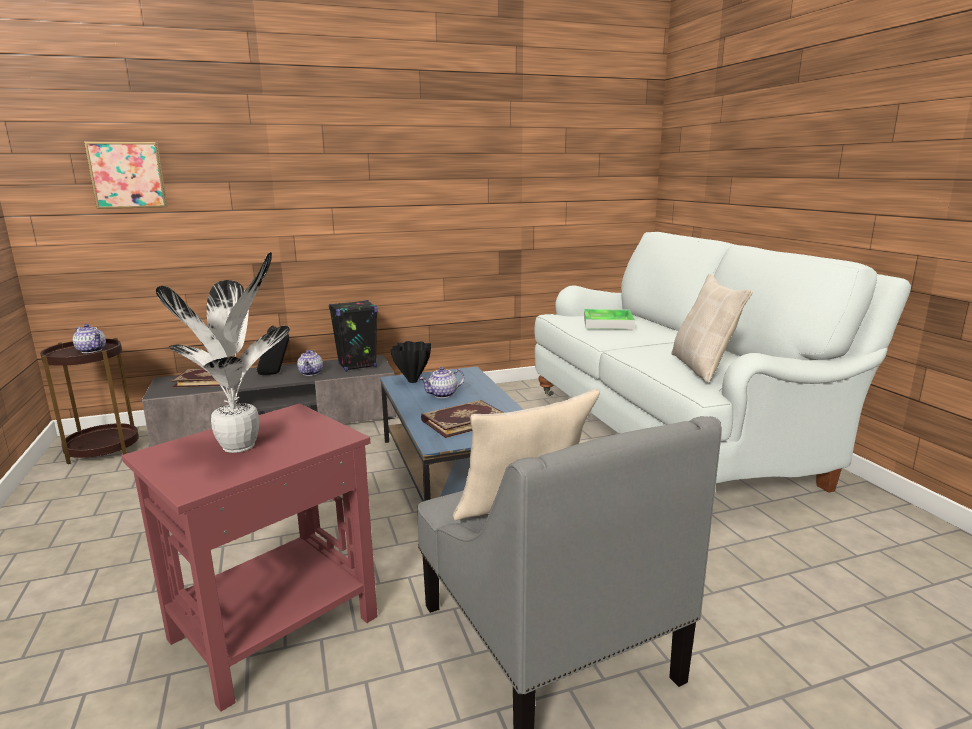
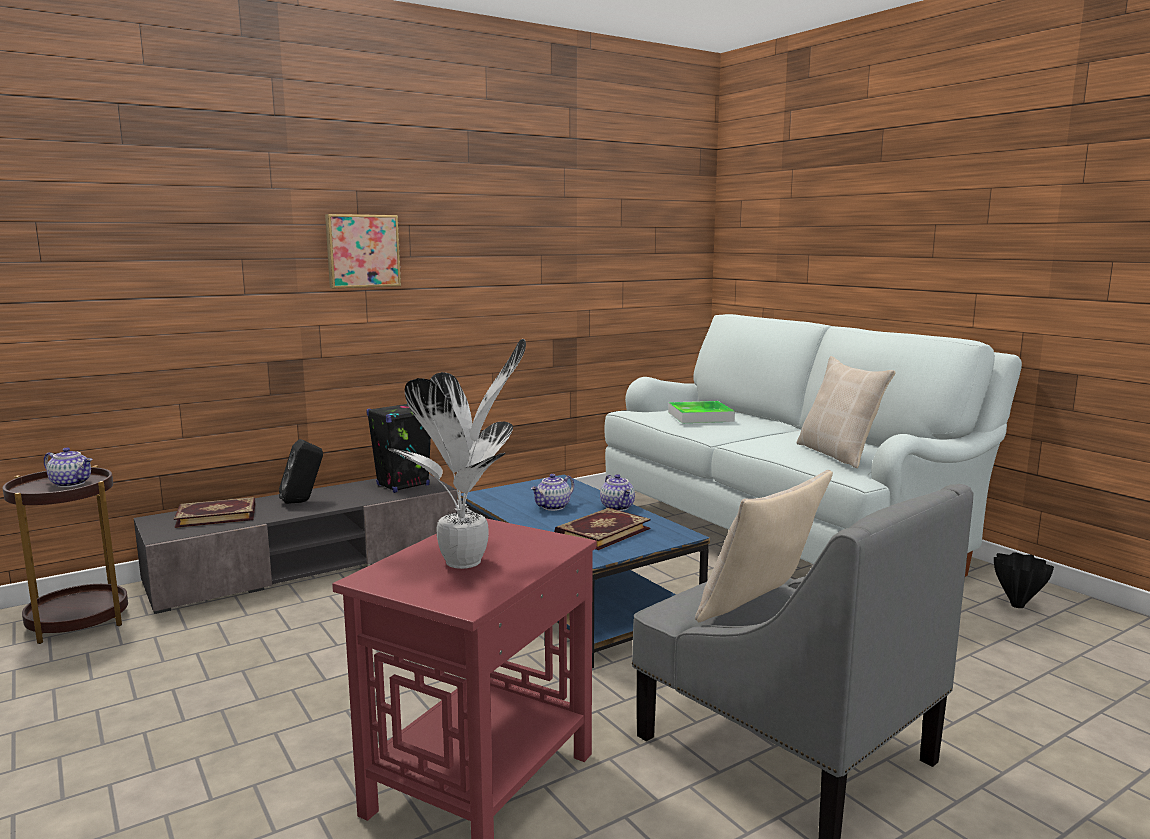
camera: 15 degrees left, 5 degrees down
(128, 175) = (113, 250): picture -> picture (362, 251)
(311, 373) = (351, 497): teapot -> teapot (618, 507)
(413, 381) = (504, 495): black vase -> black vase (1017, 605)

